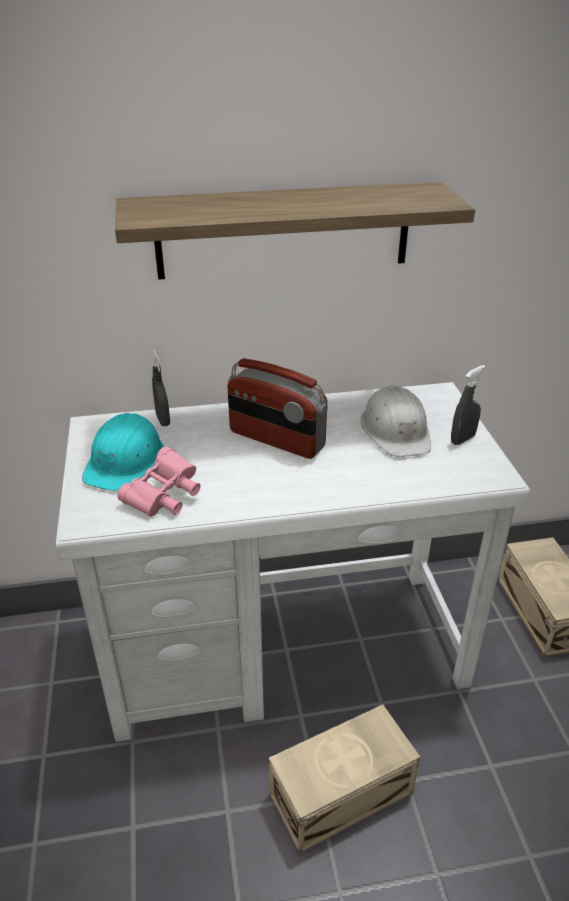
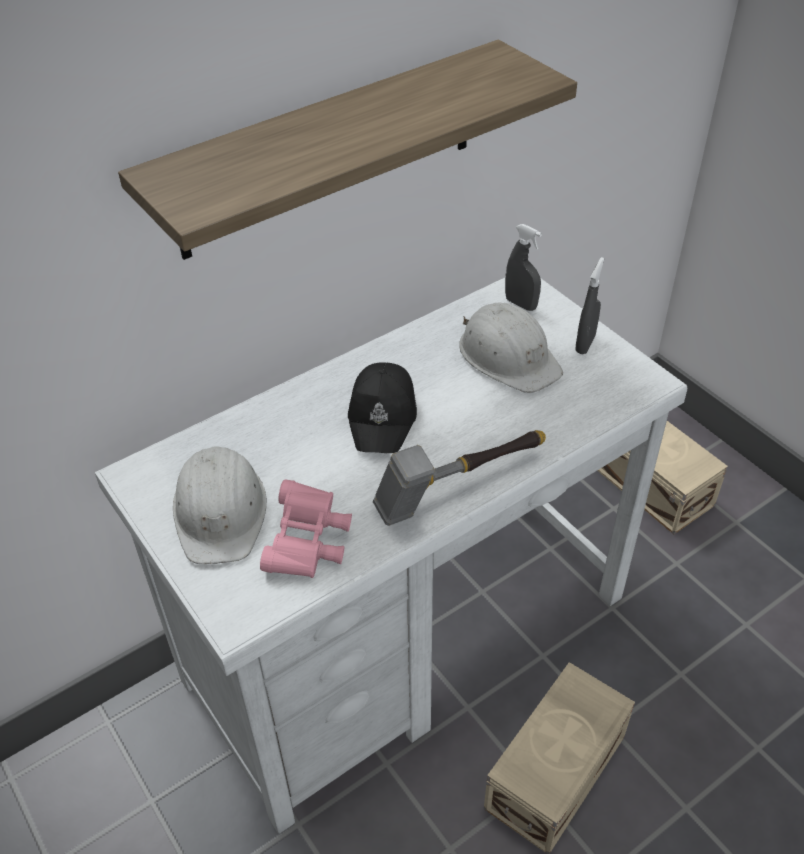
camera: 25 degrees left, 10 degrees up
(125, 460) = (221, 511): turquoise hard hat -> white hard hat
(163, 420) = (224, 435): grey spray bottle -> grey spray bottle (521, 304)
(276, 440) = (383, 416): radio -> black cap
(293, 500) = (458, 491): none -> hammer

